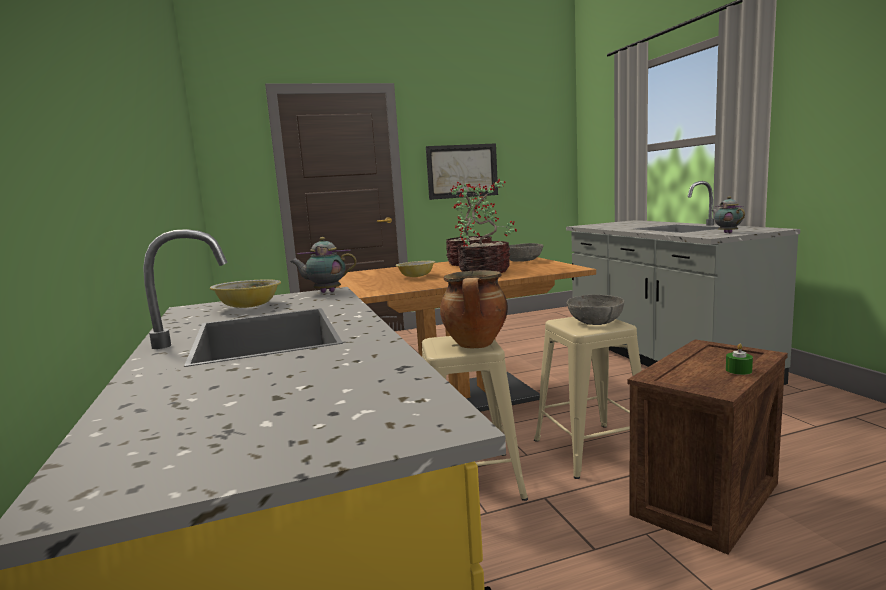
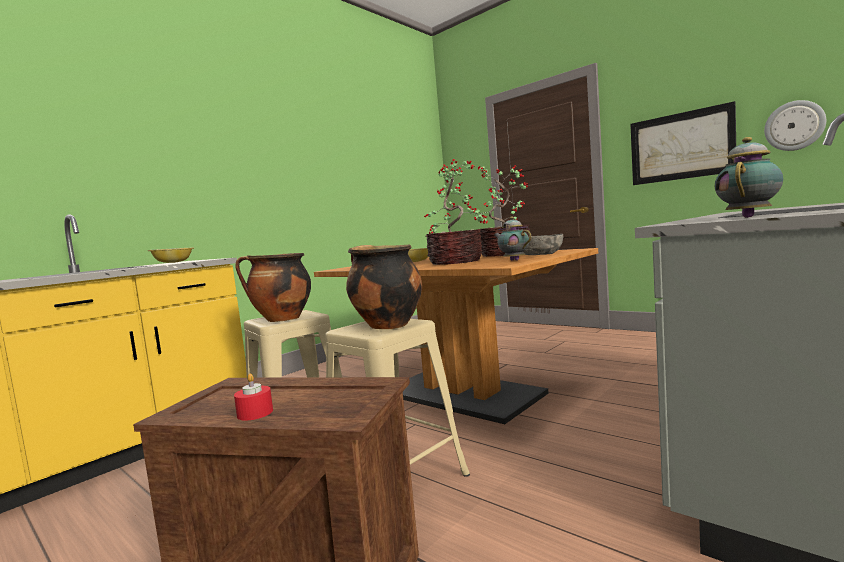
camera: 60 degrees right, 5 degrees down
(325, 292) = (213, 259): teapot -> teapot (513, 260)
(525, 167) = (794, 126): none -> wall clock
(595, 321) = (386, 325): grey bowl -> cooking pot
(738, 370) = (255, 413): green candle -> red candle

